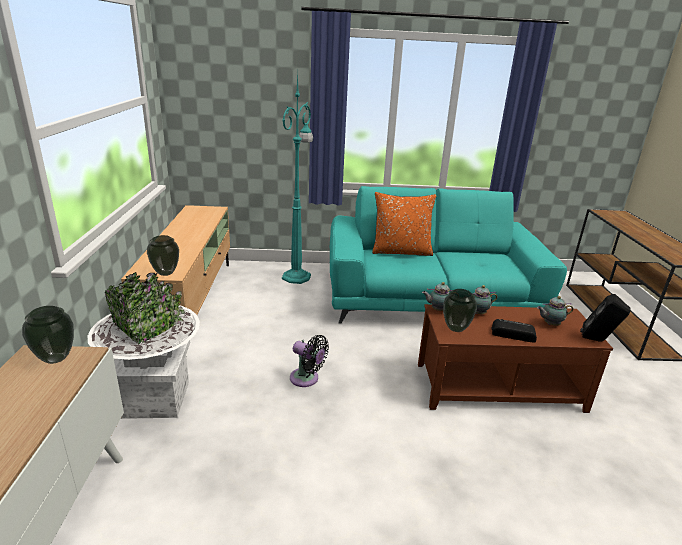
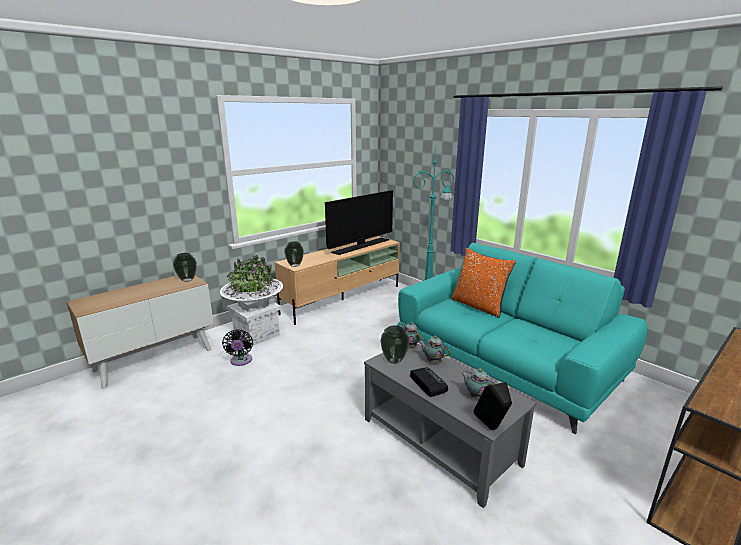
camera: 50 degrees right, 5 degrees down
(194, 223) = (361, 246): none -> television
(307, 379) = (330, 363): black fan -> black fan (241, 361)
(498, 387) = (439, 441): brown coffee table -> grey coffee table

